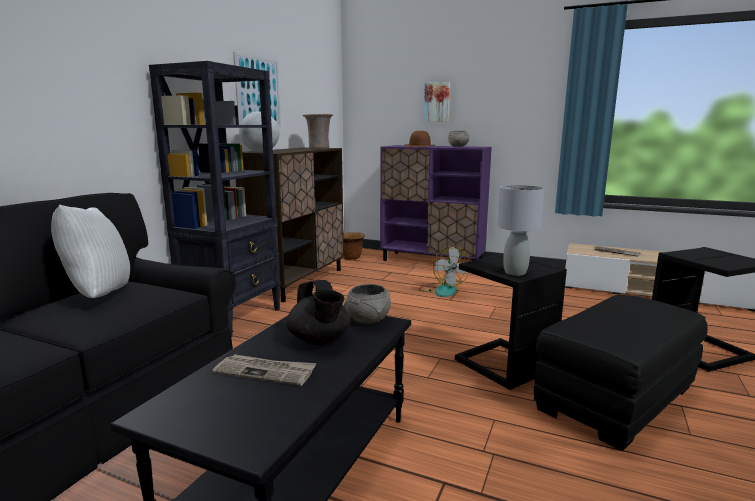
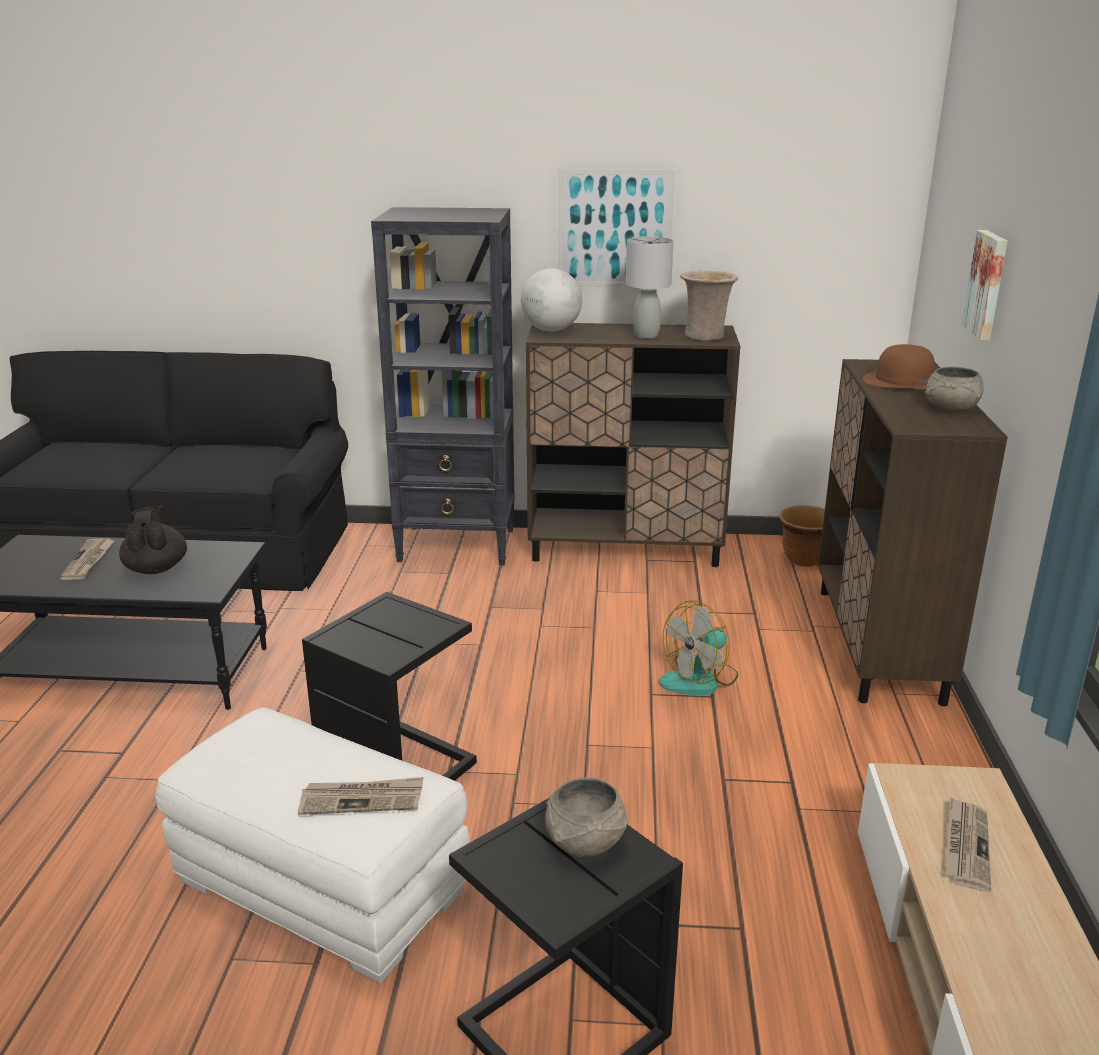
camera: 70 degrees right, 10 degrees up
(98, 295) = (229, 453): white pillow -> none
(320, 340) = (156, 568): black teapot -> black teapot turned 120 degrees clockwise
(368, 320) = (213, 581): grey bowl -> grey bowl (584, 843)
(432, 261) = (878, 644): purple cabinet -> brown cabinet
(515, 272) = (349, 634): grey table lamp -> grey table lamp (646, 336)
(615, 397) = (324, 887): black ottoman -> white ottoman
(647, 308) = (362, 799): none -> newspaper

